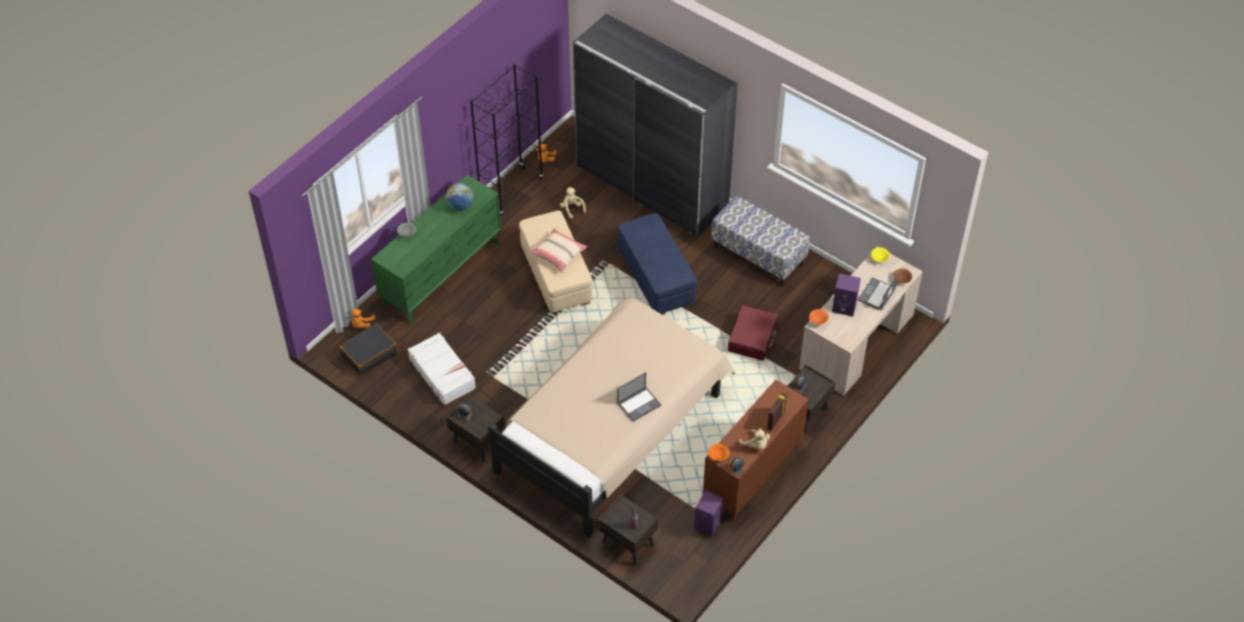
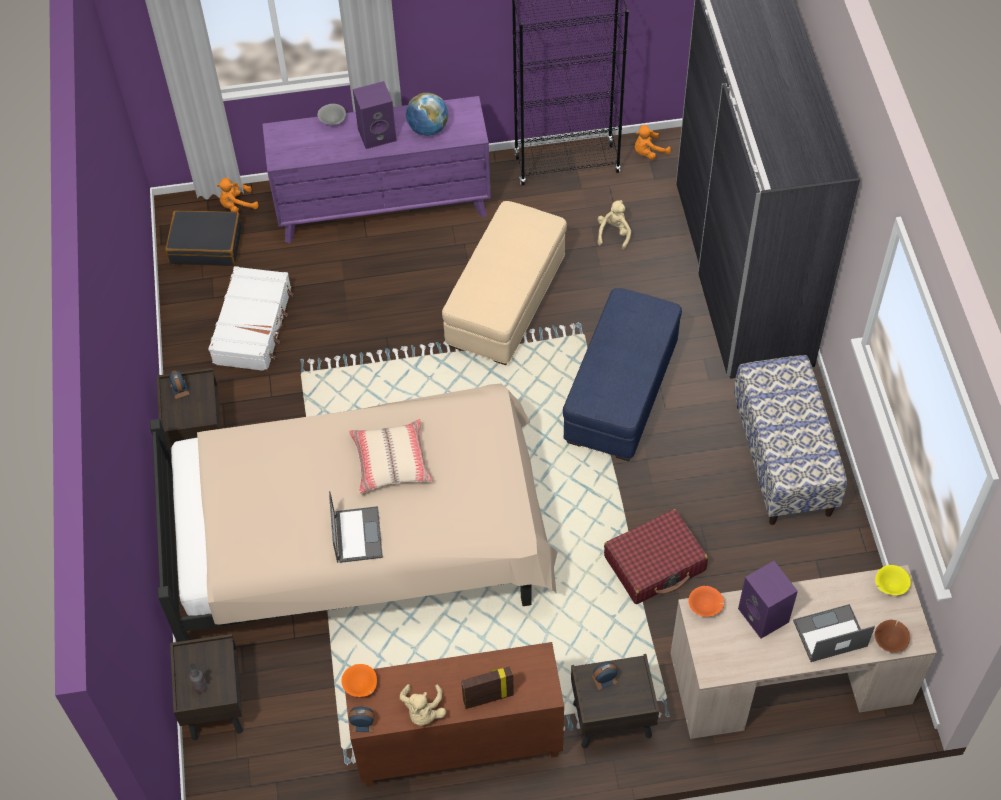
camera: 45 degrees right, 5 degrees up
(441, 272) = (384, 206): green dresser -> purple dresser
(557, 254) = (500, 272): beige pillow -> beige pillow (391, 461)
(639, 404) = (357, 534): laptop -> laptop turned 105 degrees counterclockwise
(707, 523) = (332, 761): purple speaker -> purple speaker (378, 134)

